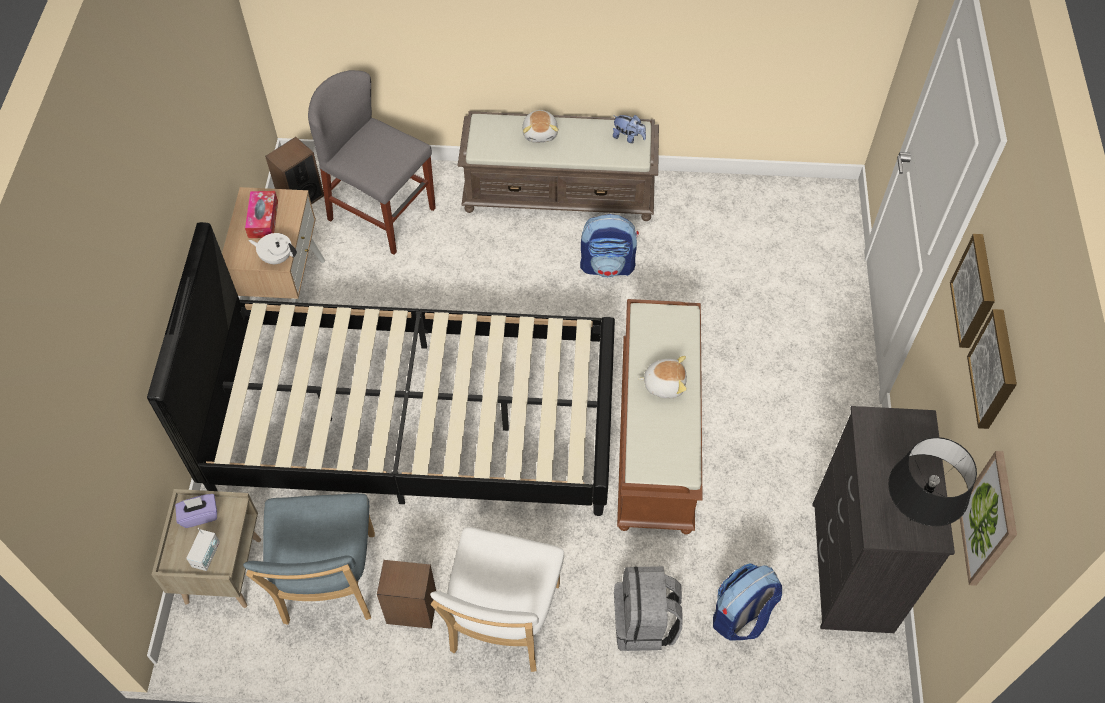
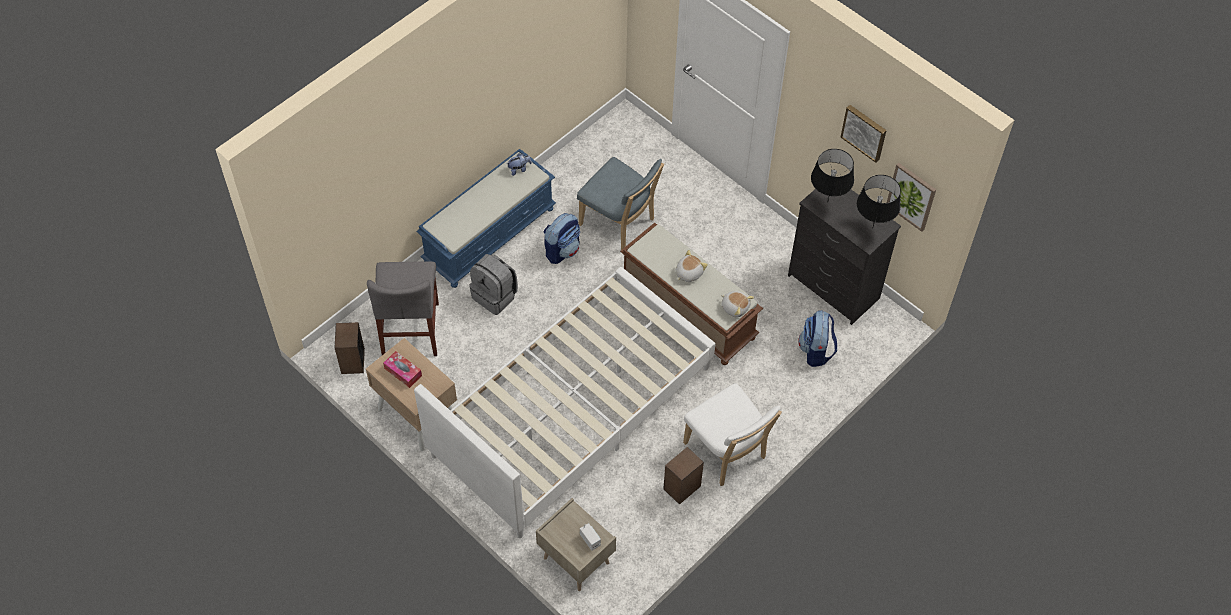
camera: 50 degrees left, 0 degrees up
(200, 515) = (562, 529): purple tissue box -> none
(277, 257) = (438, 383): white teapot -> none
(328, 584) = (631, 516): blue chair -> blue chair (619, 224)
(382, 214) = (410, 329): grey chair -> grey chair turned 75 degrees counterclockwise
(414, 423) = (572, 411): black bed -> white bed
(540, 133) = (472, 205): plush toy -> plush toy (735, 307)
(560, 193) = (489, 234): brown bench -> blue bench
(644, 623) = (783, 393): grey backpack -> grey backpack (495, 296)
(888, 437) = (827, 202): none -> black table lamp
(976, 291) = (819, 106): picture -> none

